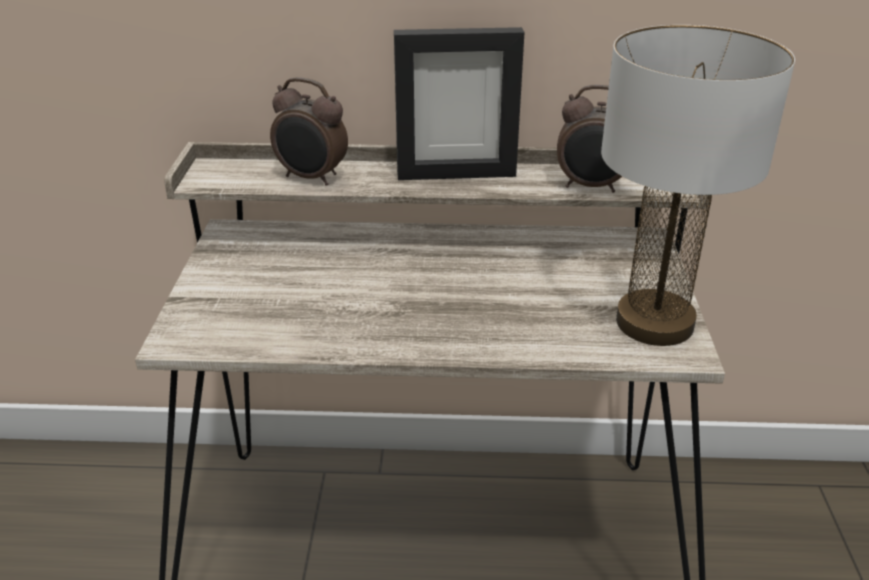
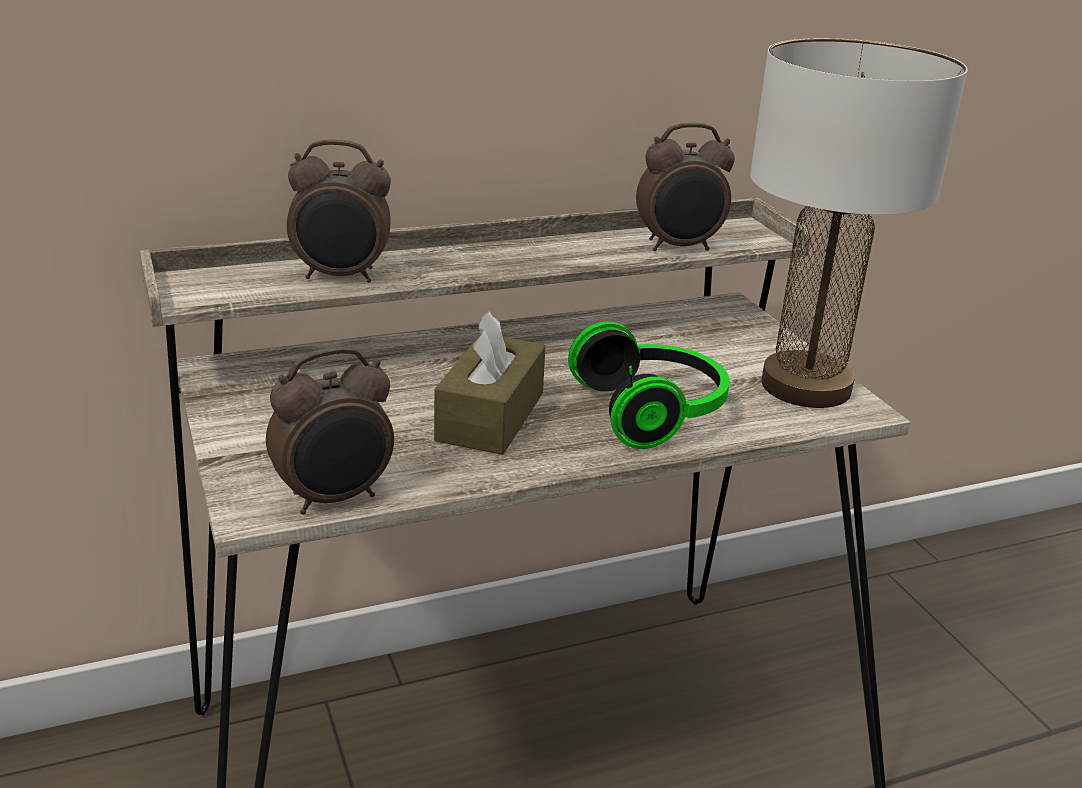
camera: 25 degrees left, 5 degrees down
(228, 344) = (335, 498): none -> alarm clock
(381, 302) = (490, 416): none -> brown tissue box
(456, 174) = (516, 251): picture frame -> none
(507, 321) = (653, 412): none -> headphones

